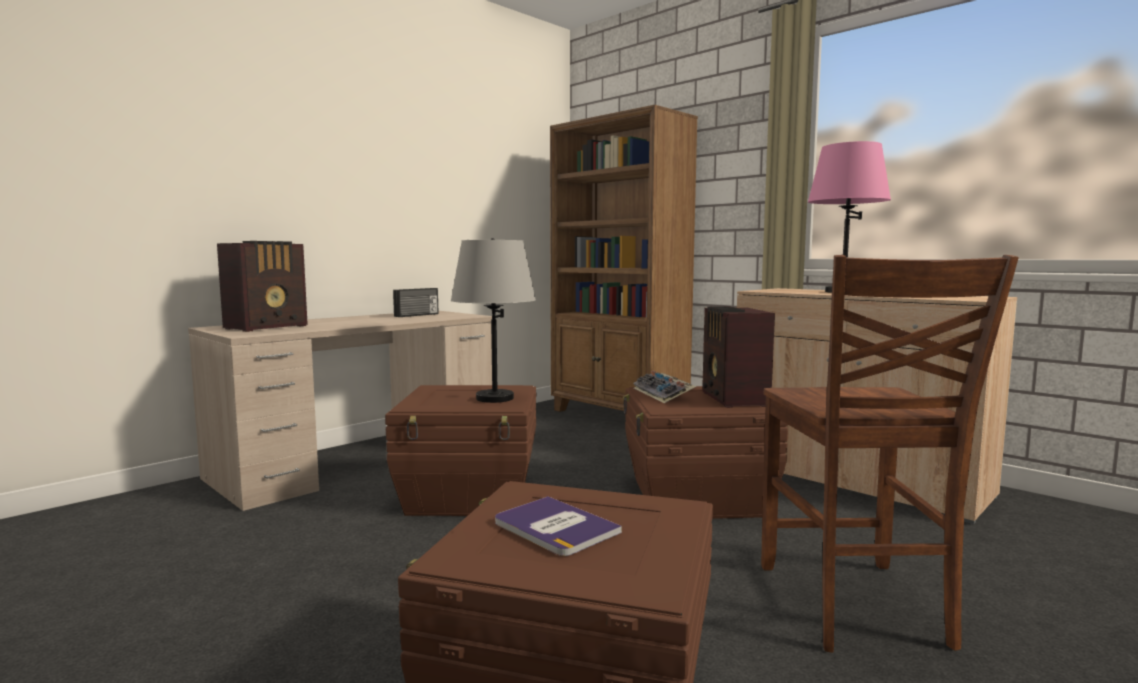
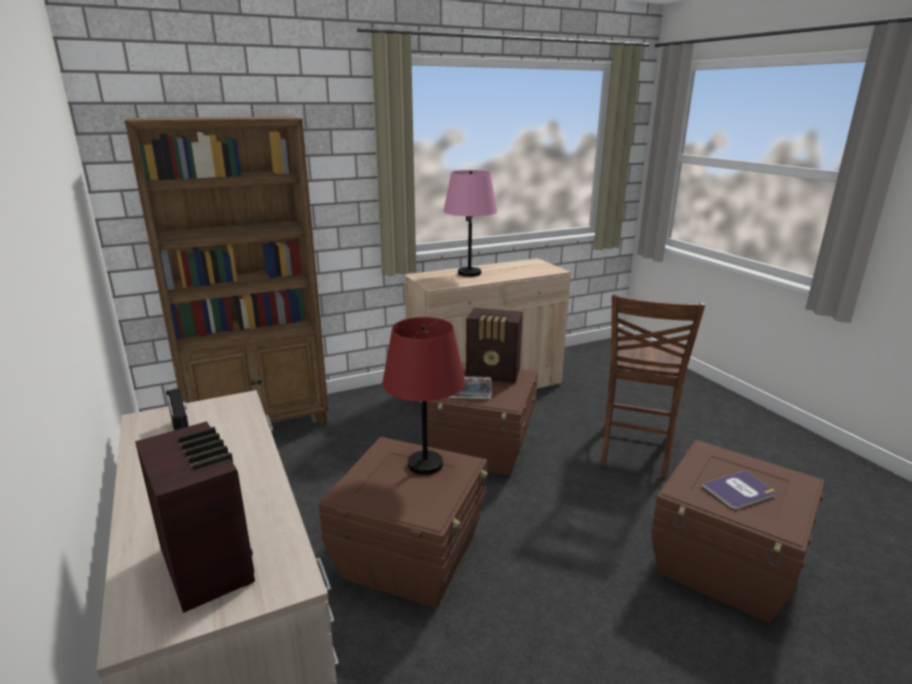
camera: 70 degrees left, 15 degrees up
(495, 398) = (426, 464): grey table lamp -> red table lamp
(854, 606) = (634, 450): brown chair -> brown chair turned 90 degrees clockwise

